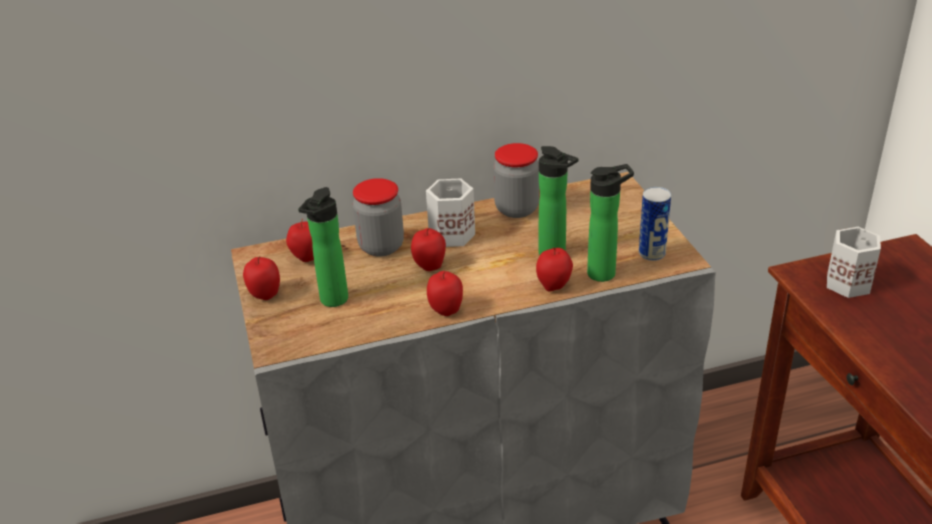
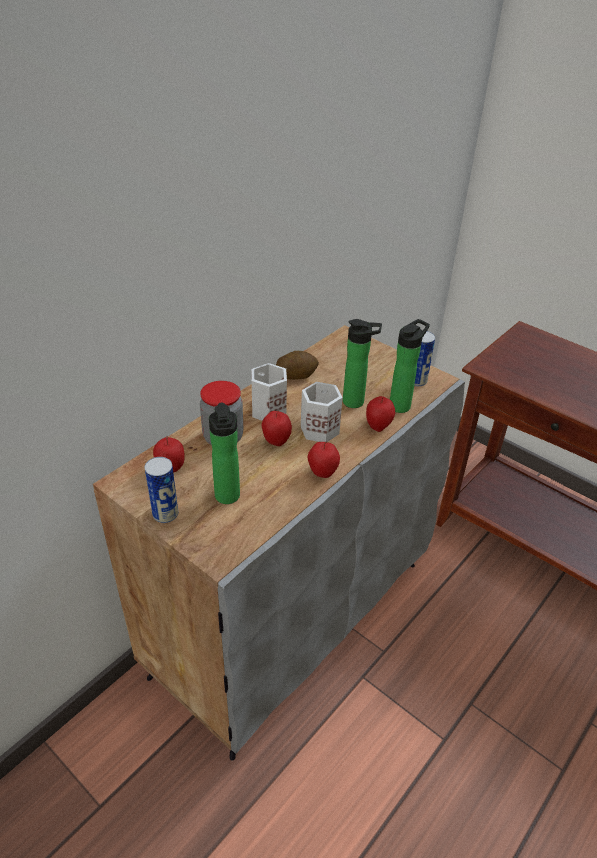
camera: 35 degrees left, 5 degrees up
(265, 295) = (165, 514): apple -> can
(516, 209) = (296, 375): jar -> potato
(847, 282) = (514, 364): white mug -> white mug (319, 428)

